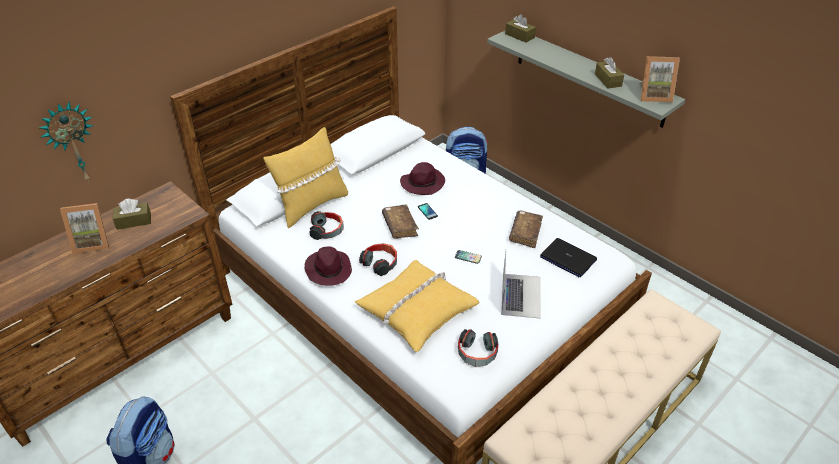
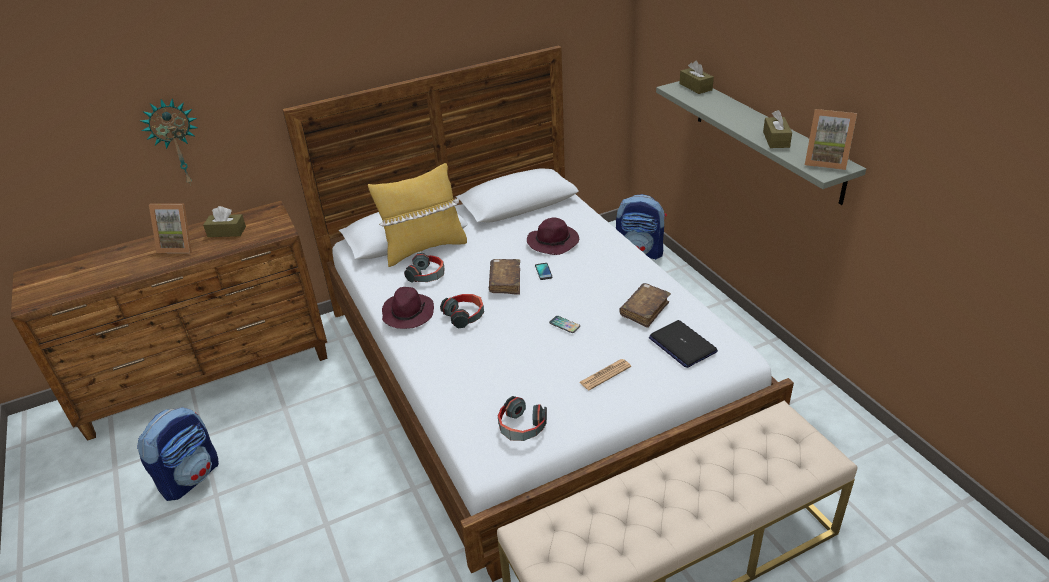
camera: 20 degrees right, 5 degrees down
(416, 310) = (478, 370): yellow pillow -> none
(520, 295) = (605, 375): laptop -> newspaper

